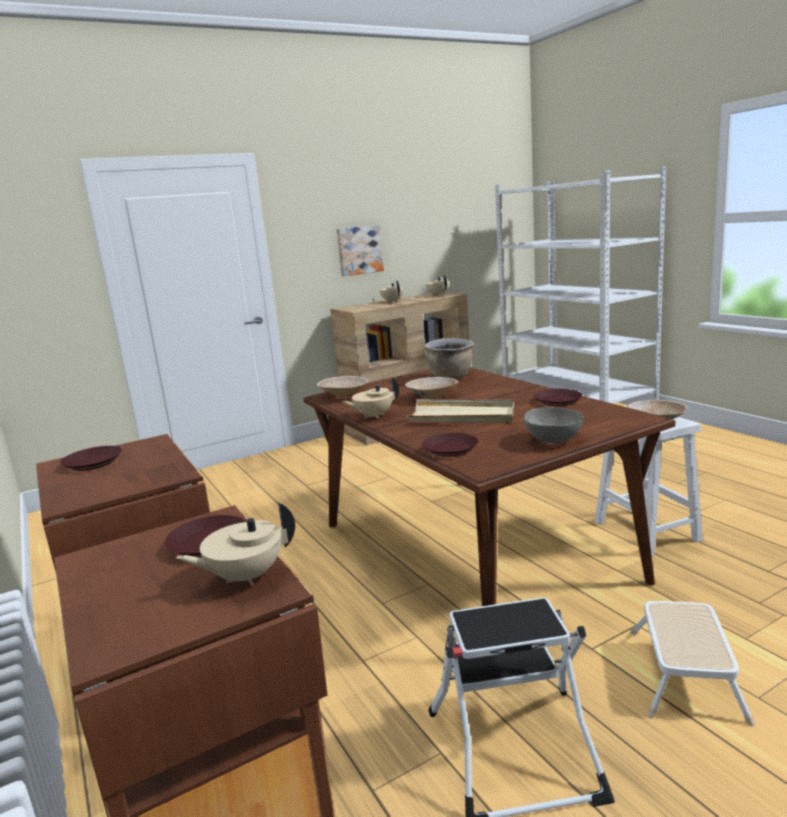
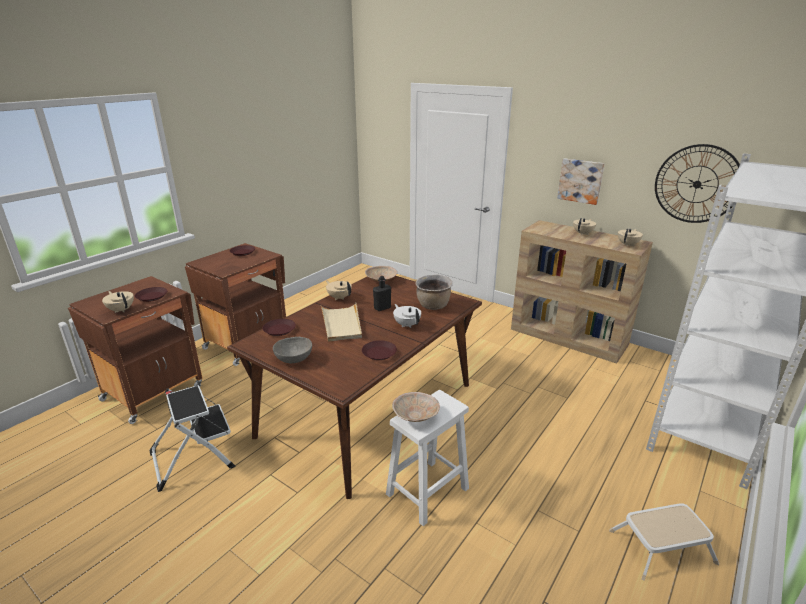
camera: 65 degrees right, 10 degrees up
(432, 397) = (382, 308): beige bowl -> black bottle
(453, 227) = (697, 184): none -> wall clock
(491, 388) = (407, 325): none -> white teapot
(684, 674) = (249, 516): beige step ladder -> beige step ladder (661, 546)

